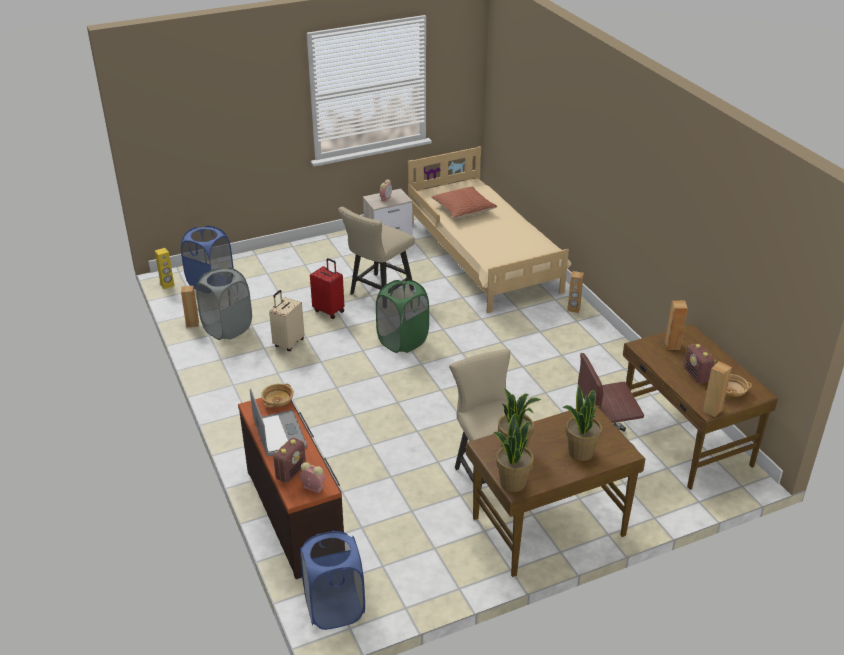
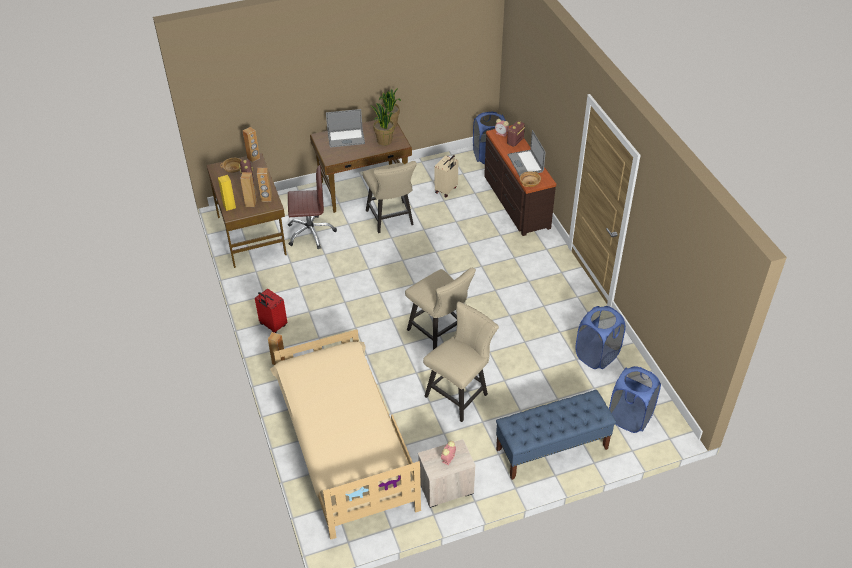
camera: 175 degrees left, 10 degrees up
(167, 285) = (673, 417): yellow speaker -> yellow speaker (229, 206)
(192, 323) = (631, 363): brown speaker -> brown speaker (266, 198)
(227, 328) = (597, 355): grey laundry basket -> blue laundry basket
(288, 343) = (539, 336): beige suitcase -> beige suitcase (446, 190)
(292, 261) = (551, 449): none -> blue bench
(329, 311) = (506, 372): red suitcase -> red suitcase (272, 325)
(402, 341) = (440, 333): green laundry basket -> beige chair
(463, 209) = (361, 436): pillow -> none
(580, 452) = (346, 138): potted plant -> laptop

